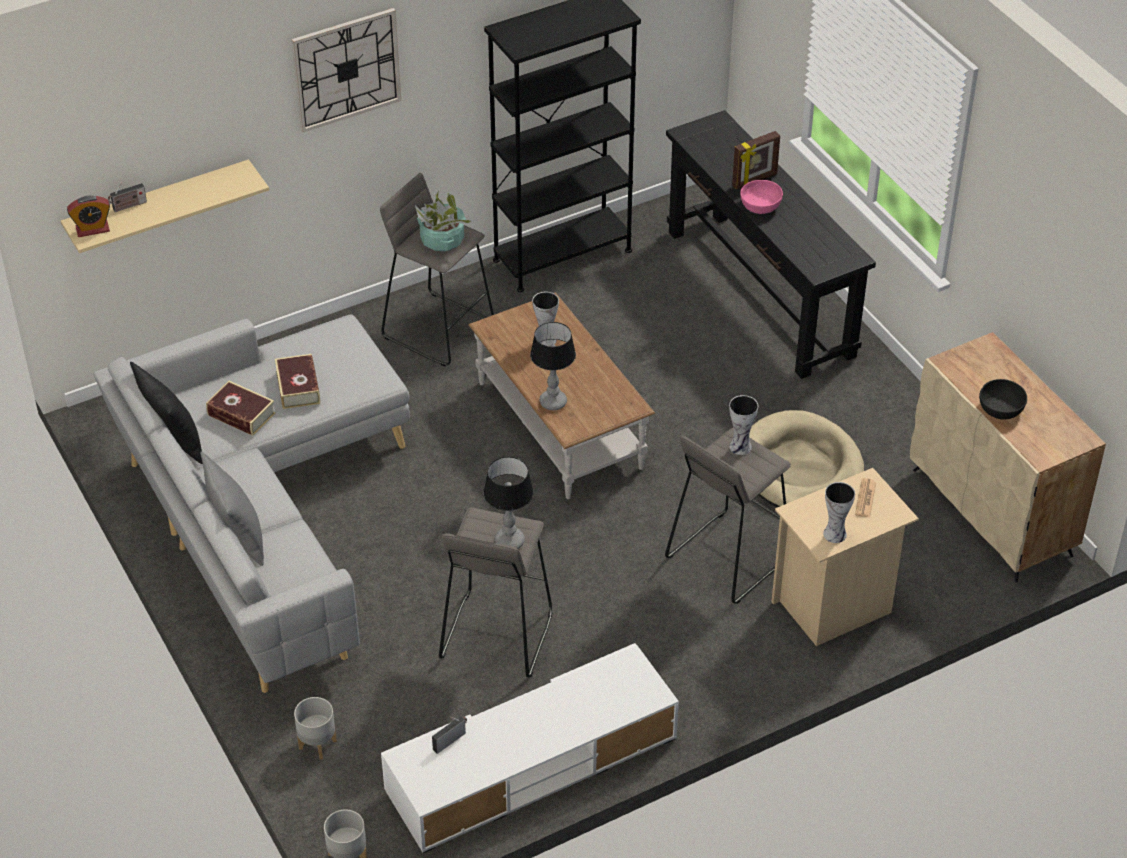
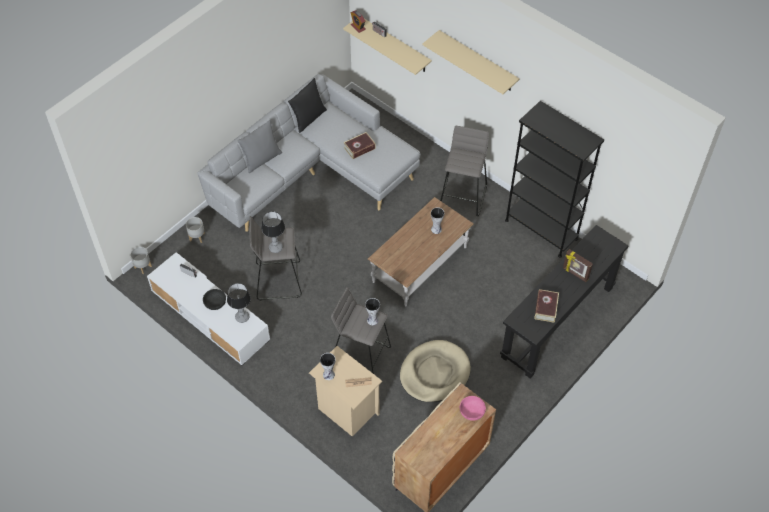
camera: 70 degrees right, 10 degrees up
(241, 414) = (334, 135): book -> book (546, 308)
(346, 69) = (477, 61): wall clock -> beige shelf
(442, 239) = (465, 161): potted plant -> none
(553, 402) = (394, 245): table lamp -> table lamp (242, 317)
(760, 206) = (555, 281): pink bowl -> pink bowl (471, 412)
(1001, 409) = (435, 425): black bowl -> black bowl (215, 303)

